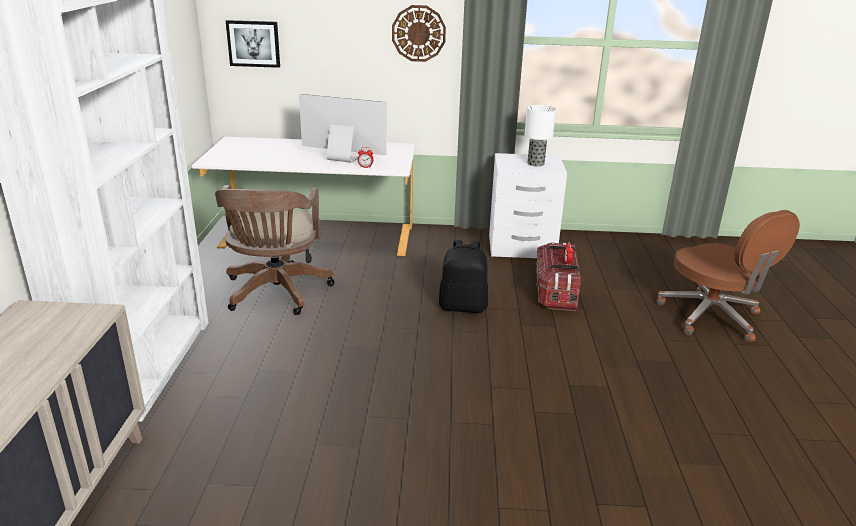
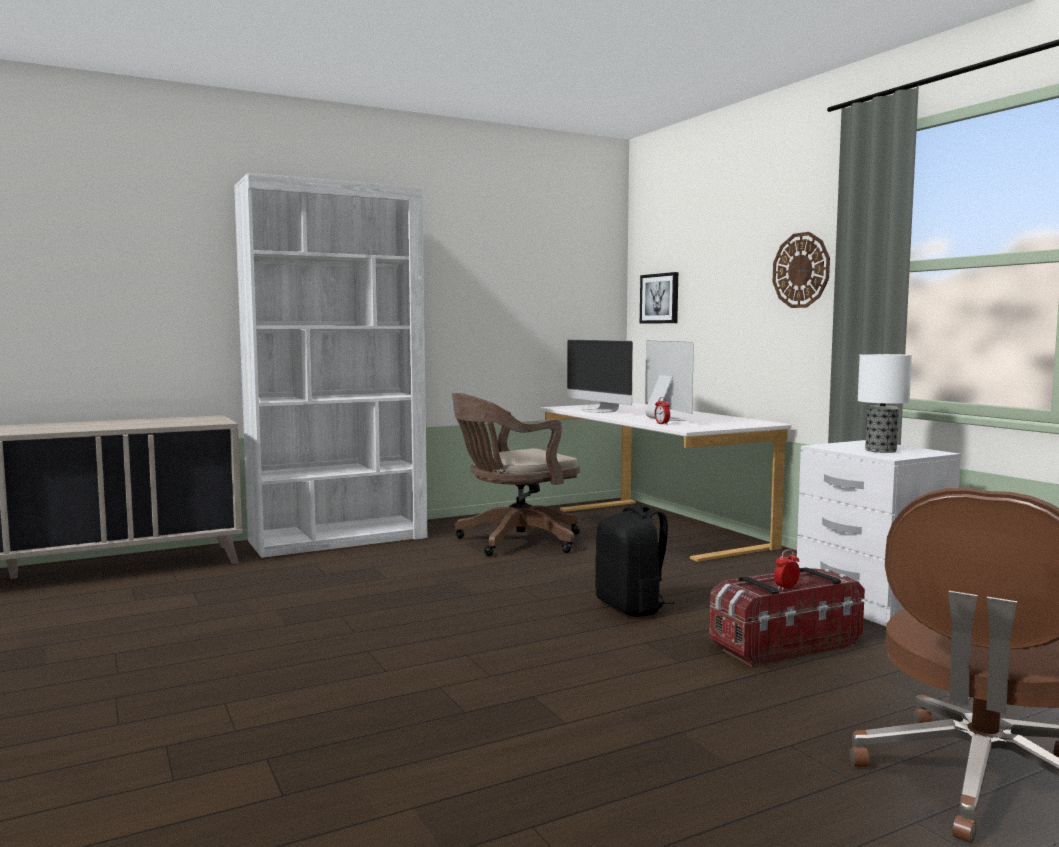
camera: 60 degrees right, 20 degrees down
(261, 159) = (600, 411): none -> monitor

